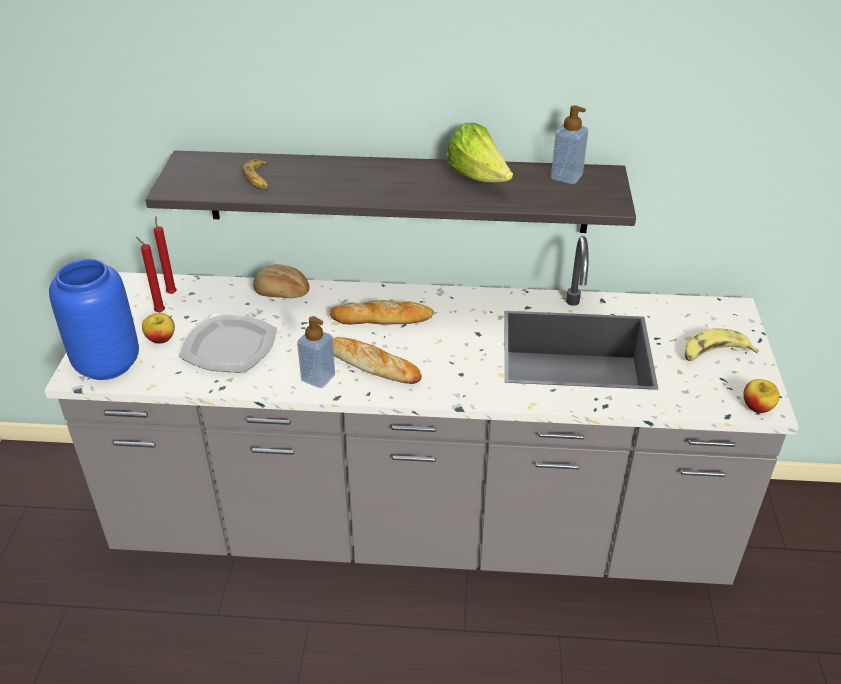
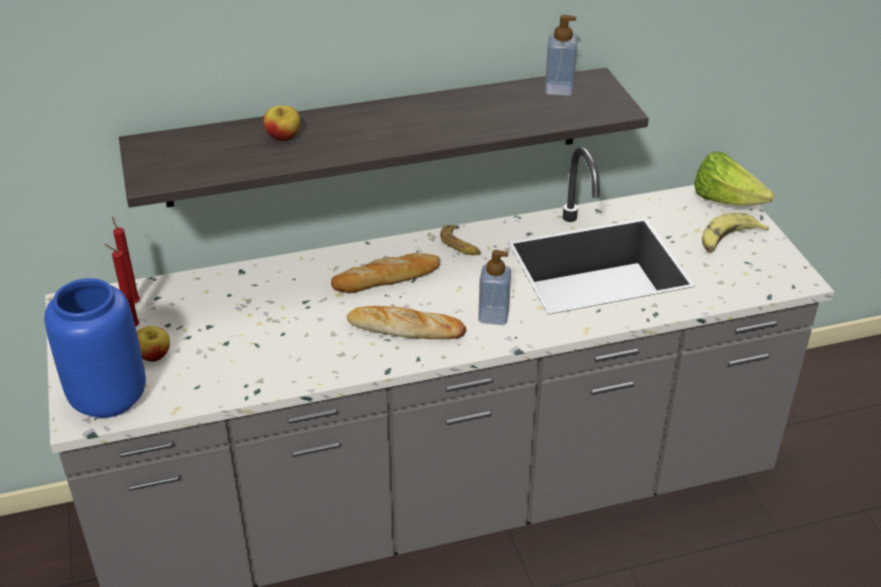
camera: 20 degrees left, 0 degrees up
(229, 346) = (237, 345): plate -> none
(259, 180) = (242, 151): banana -> banana (461, 245)
(281, 293) = (261, 276): bread -> none
(318, 378) = (356, 355): soap dispenser -> soap dispenser (493, 316)
(478, 178) = (473, 106): lettuce -> lettuce (726, 201)
(757, 407) = (790, 281): apple -> apple (283, 136)

